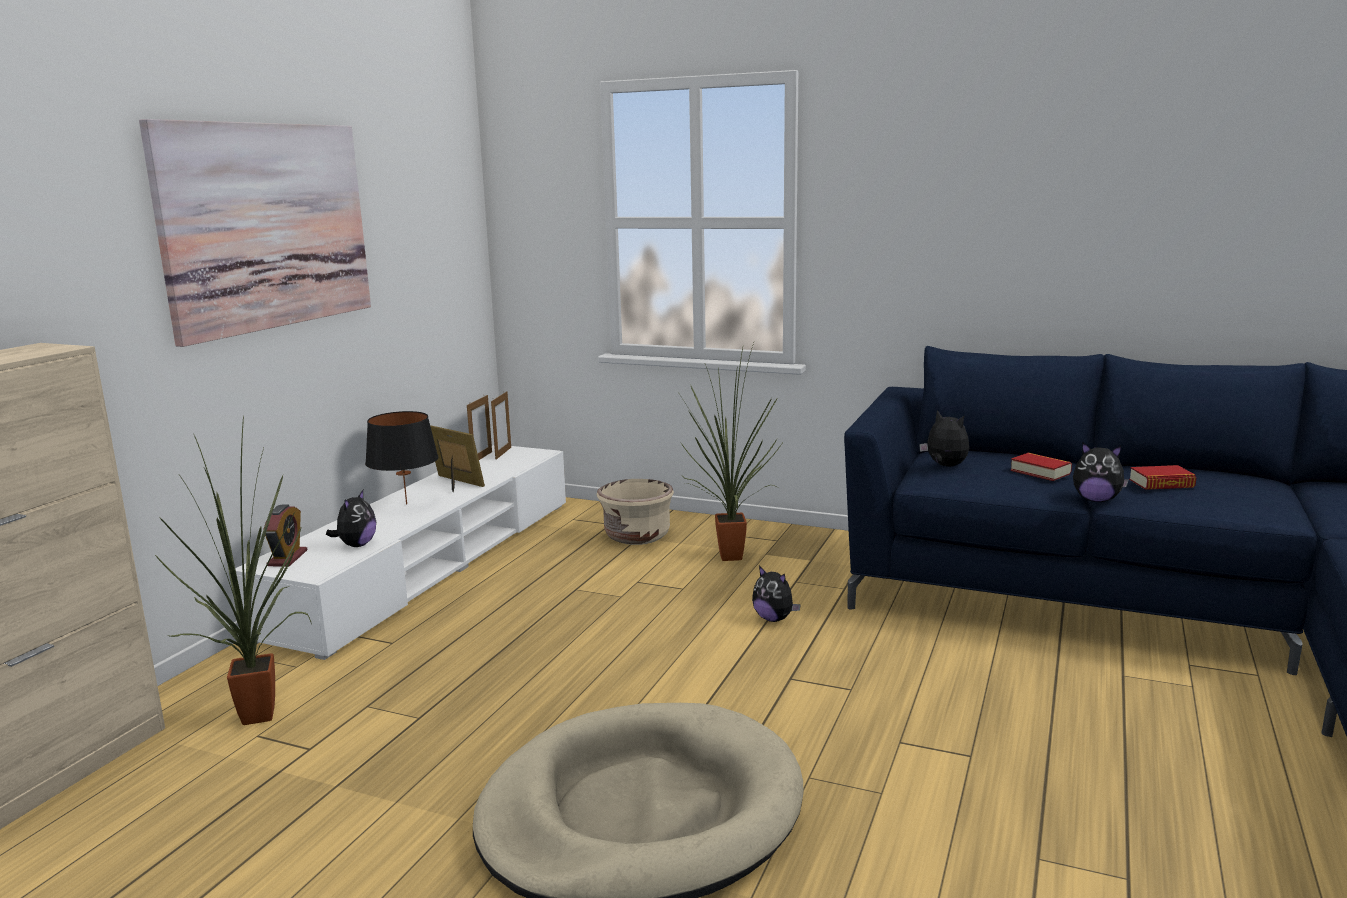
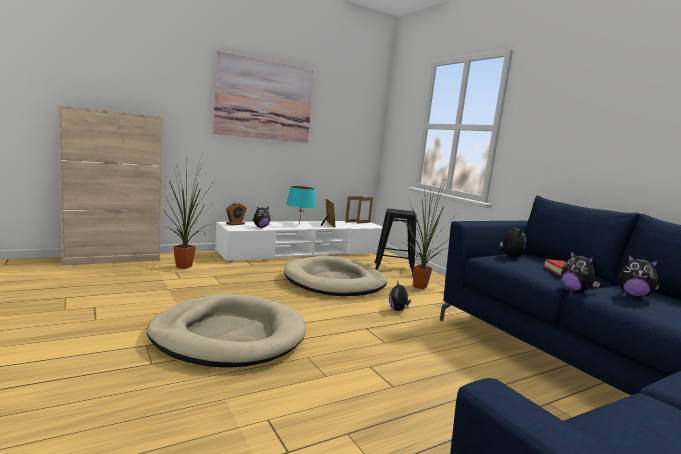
camera: 35 degrees right, 5 degrees down
(407, 504) = (299, 224): black table lamp -> turquoise table lamp
(597, 607) = (335, 281): none -> beige dog bed
(637, 536) = (393, 269): beige planter -> black stool
(1161, 484) = (633, 295): book -> plush toy

